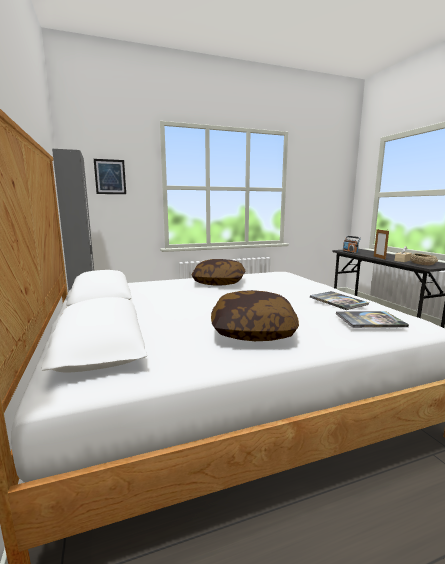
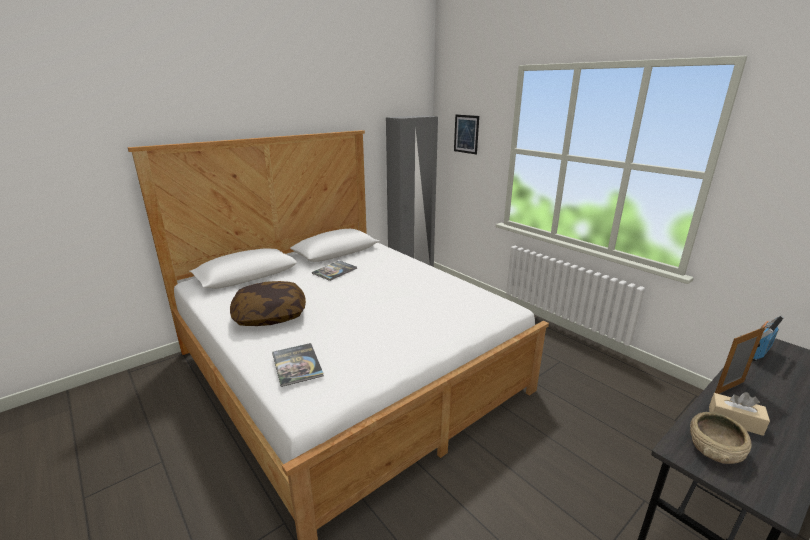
camera: 70 degrees right, 10 degrees up
(219, 282) = (413, 280): pillow -> none
(338, 301) = (360, 347): book -> book (334, 271)

